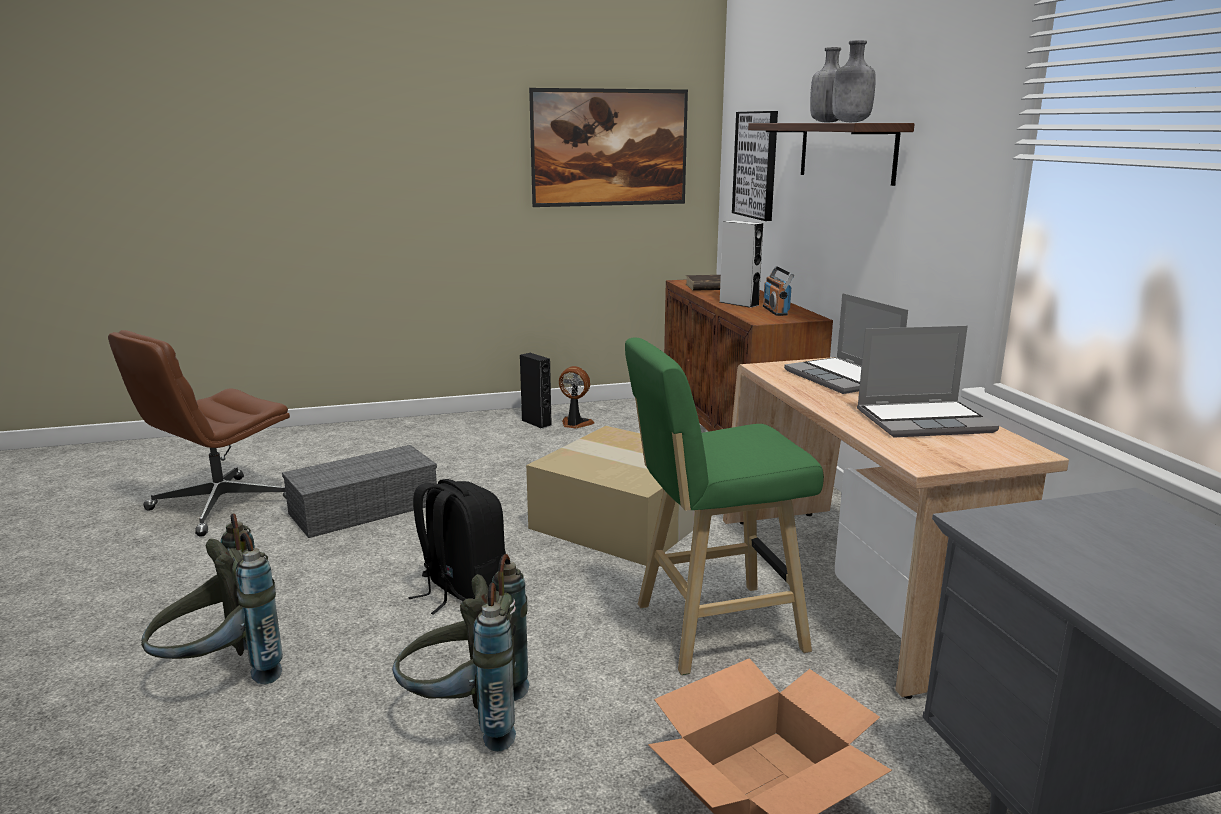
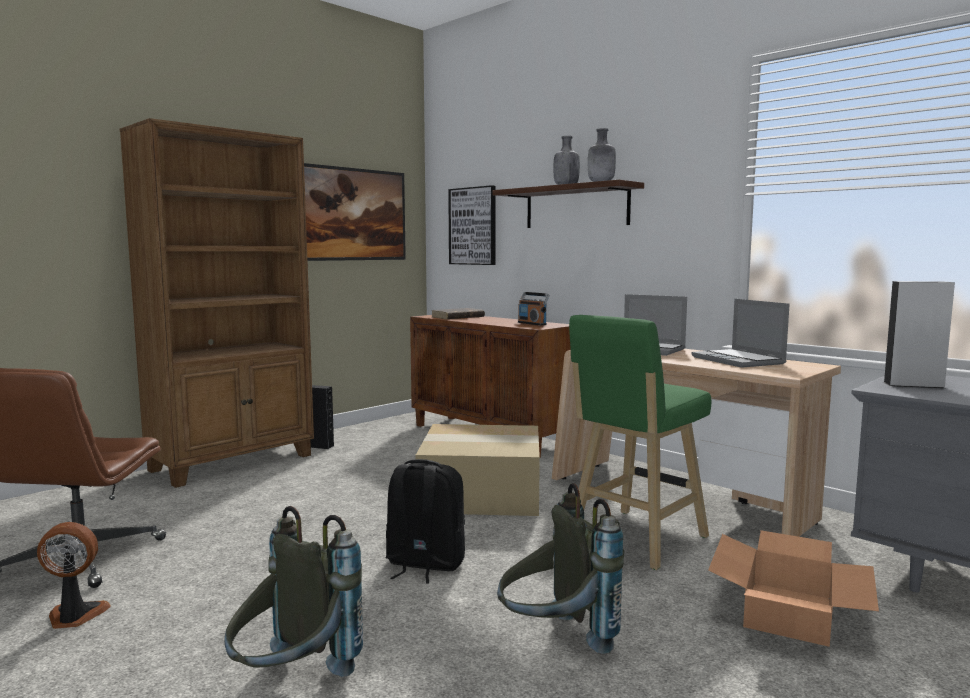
camera: 30 degrees left, 10 degrees down
(365, 508) = (247, 529): grey storage box -> none
(439, 428) = (234, 463): none -> brown bookcase
(575, 424) = (353, 442): fan -> fan (75, 617)
(739, 303) = (498, 322): grey speaker -> grey speaker (913, 385)
(925, 421) = (739, 360): laptop -> laptop turned 105 degrees clockwise

